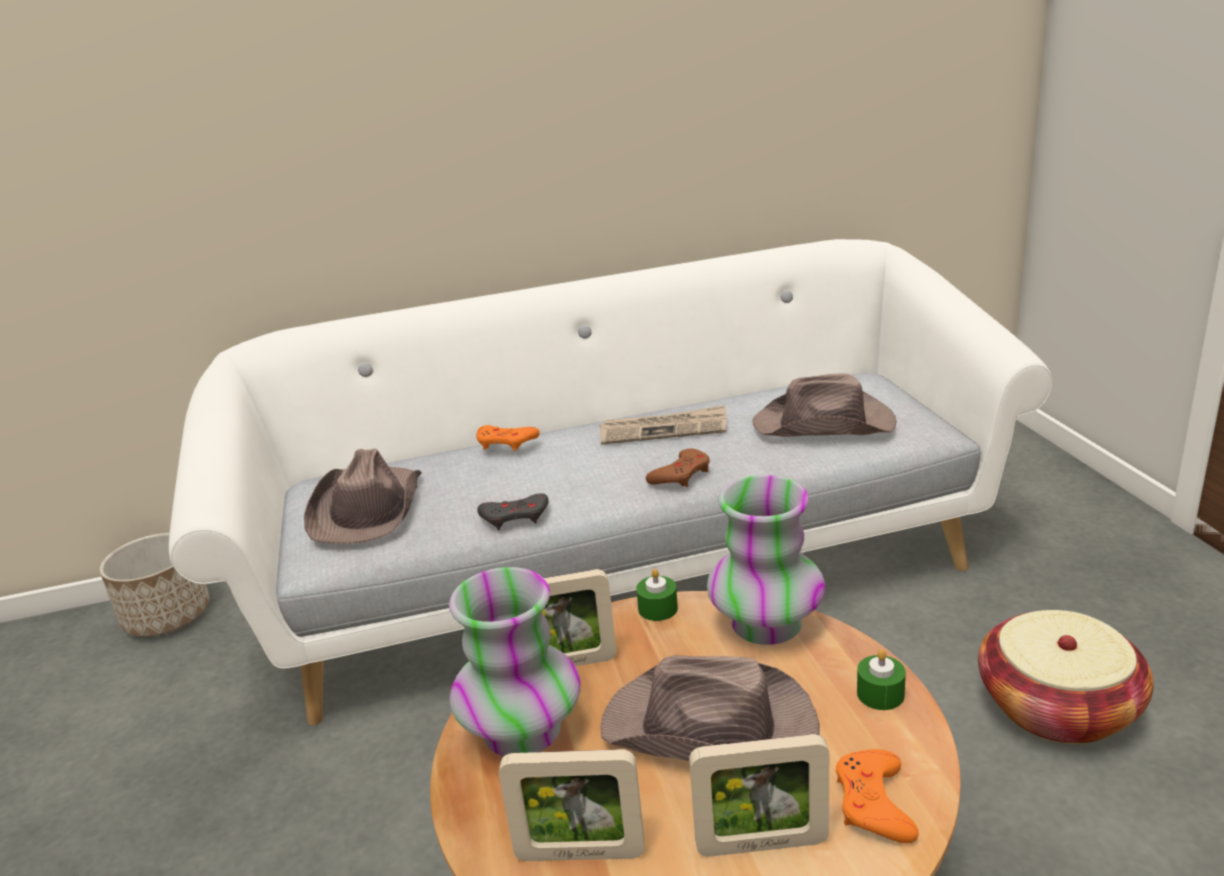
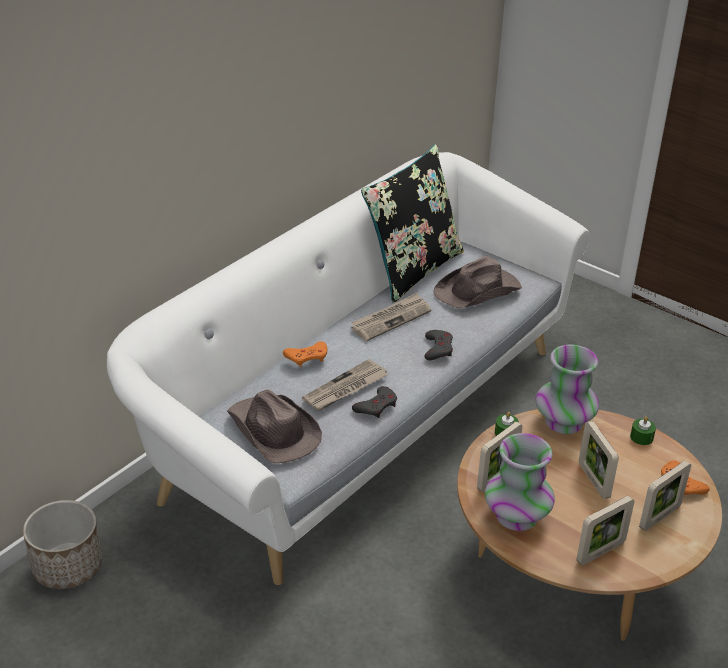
camera: 40 degrees left, 10 degrees up
(506, 487) = (345, 388): none -> newspaper
(681, 474) = (438, 348): brown game controller -> grey game controller
(711, 729) = (593, 481): brown hat -> picture frame
(766, 387) = (412, 269): none -> black pillow
(1057, 707) = (642, 417): basket -> none

